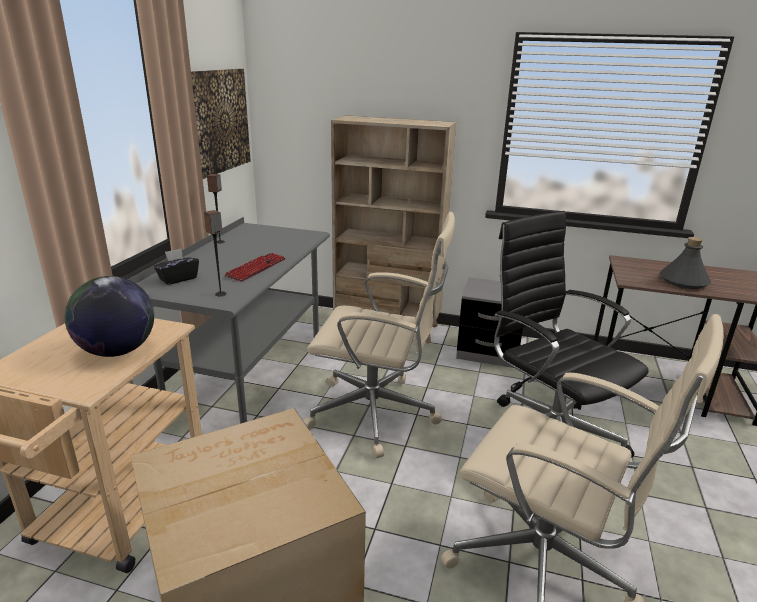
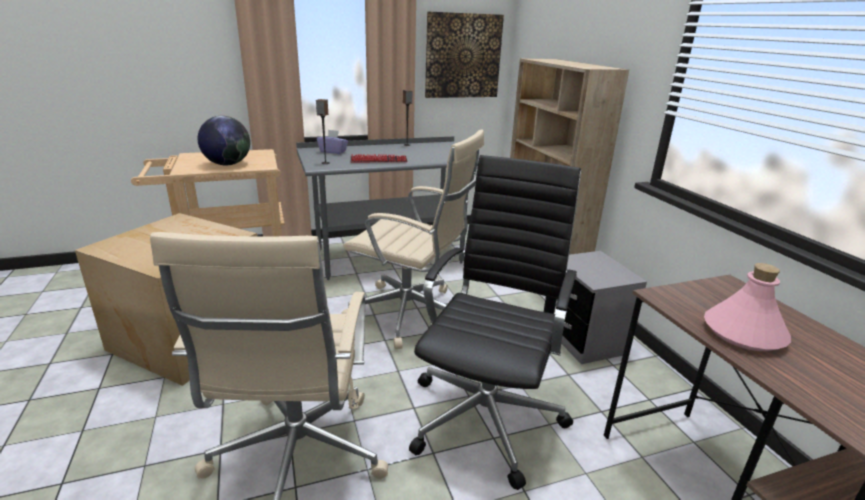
camera: 55 degrees right, 0 degrees up
(178, 279) = (333, 151): black tissue box -> purple tissue box
(377, 413) = (410, 314): beige office chair -> beige office chair turned 45 degrees counterclockwise
(683, 281) = (743, 333): grey bottle -> pink bottle

